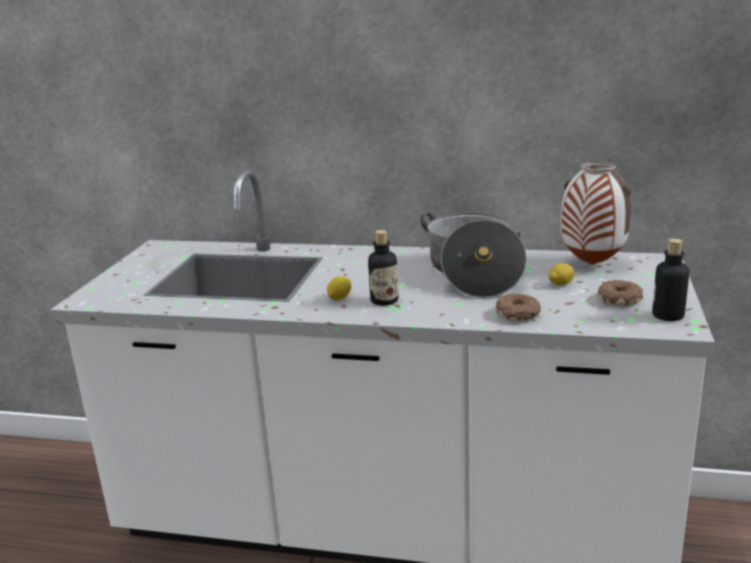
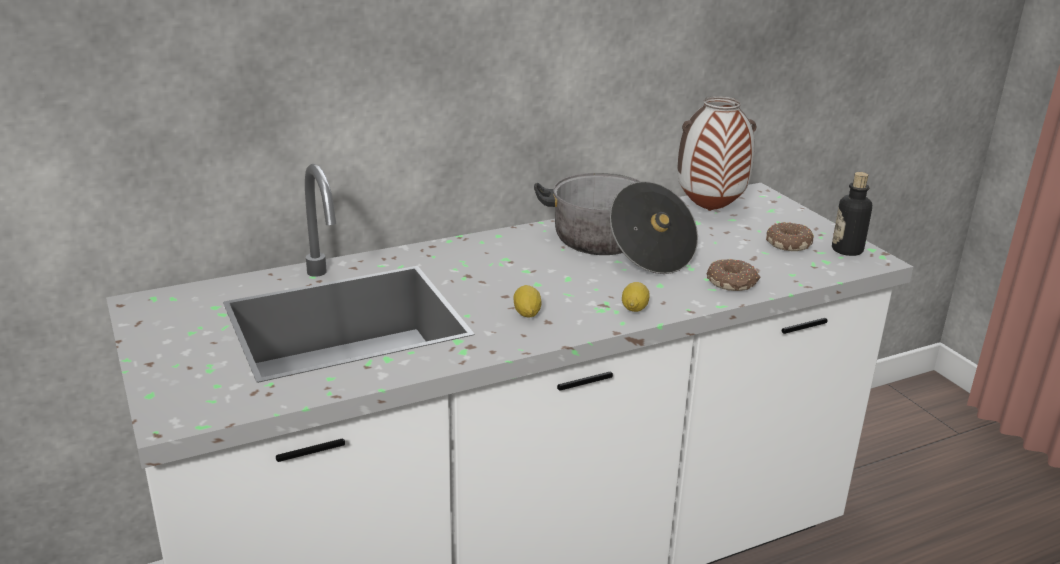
camera: 40 degrees left, 5 degrees up
(384, 301) = (582, 303): bottle -> none
(561, 284) = (716, 239): lemon -> lemon (634, 308)

